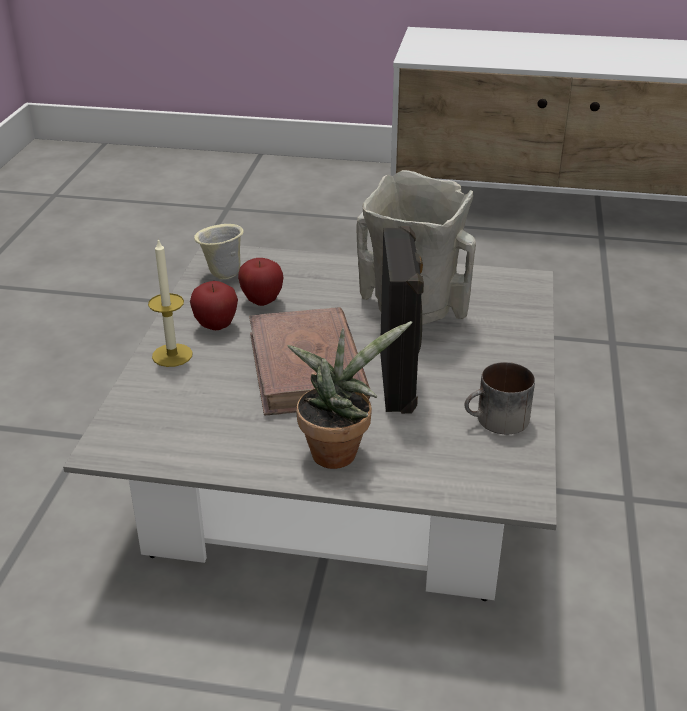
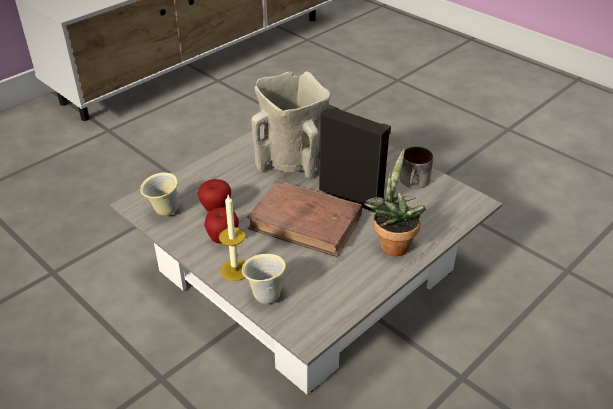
camera: 55 degrees left, 5 degrees up
(148, 392) = (265, 295): none -> beige mug

